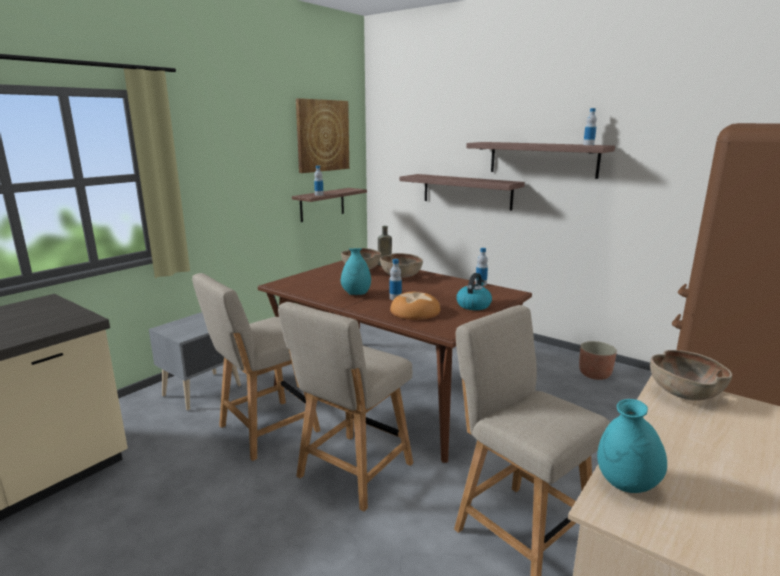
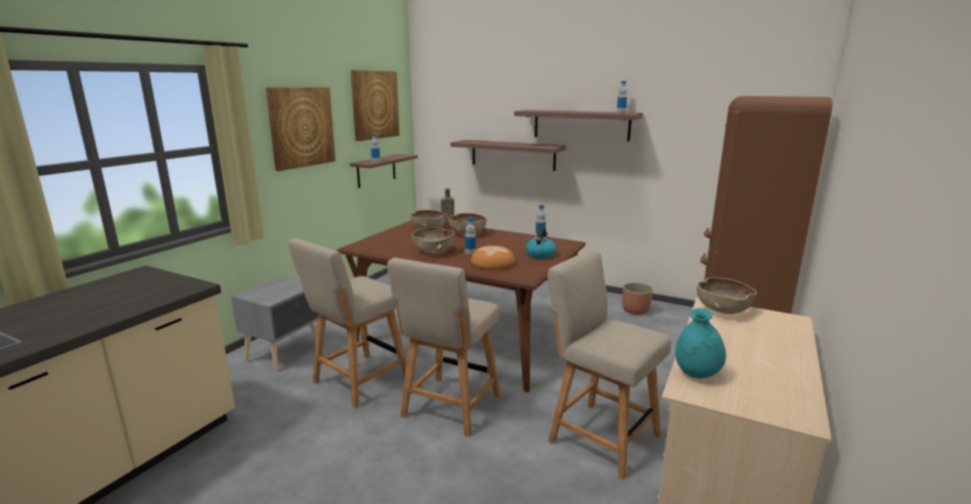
camera: 10 degrees left, 0 degrees up
(238, 157) = (301, 127): none -> picture
(356, 294) = (434, 251): turquoise vase -> brown bowl

